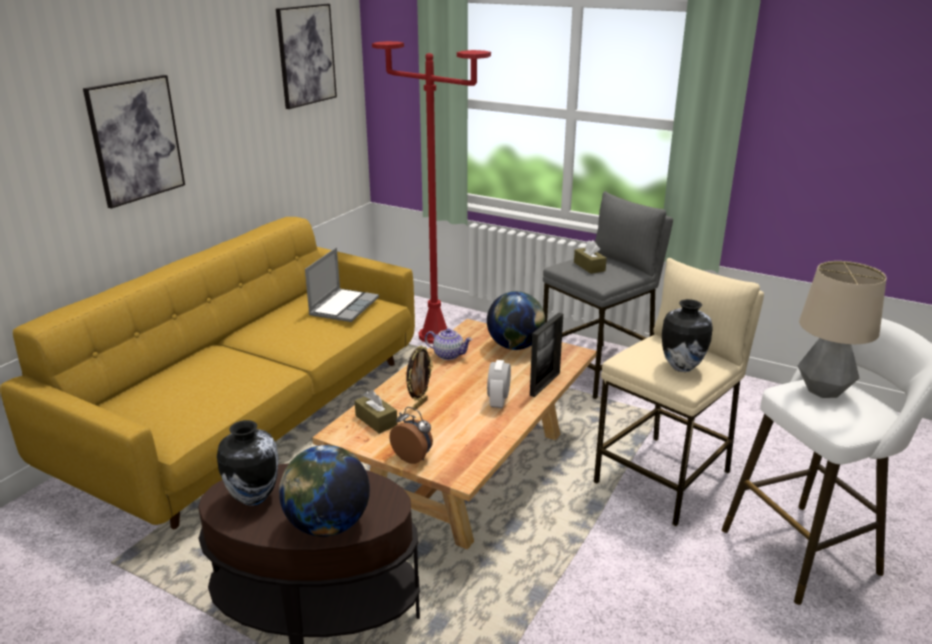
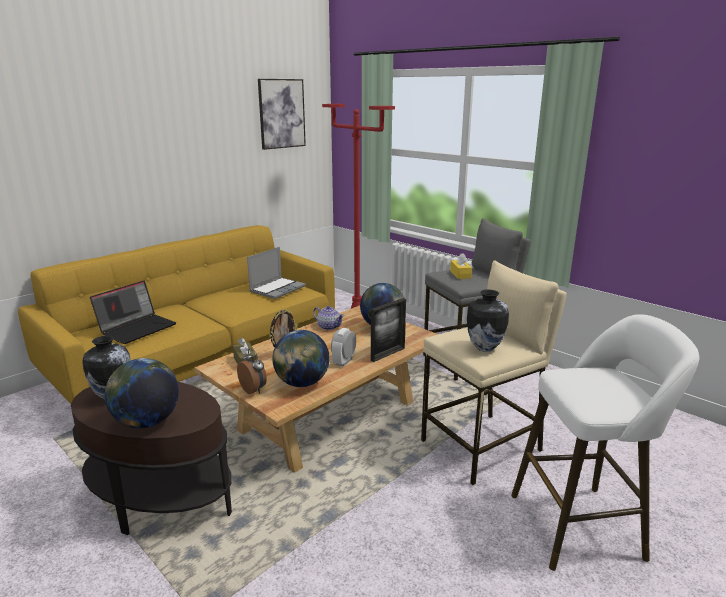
camera: 15 degrees right, 5 degrees down
(136, 140) = (137, 156): picture -> none
(190, 390) = (137, 328): none -> laptop
(467, 439) = (302, 383): none -> globe
(589, 266) = (460, 274): brown tissue box -> yellow tissue box
(823, 390) = (592, 377): table lamp -> none

